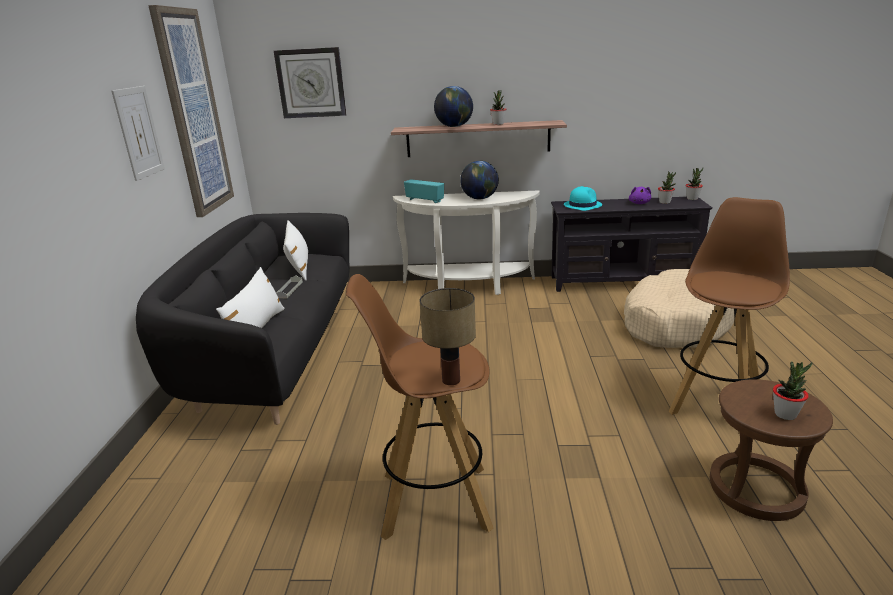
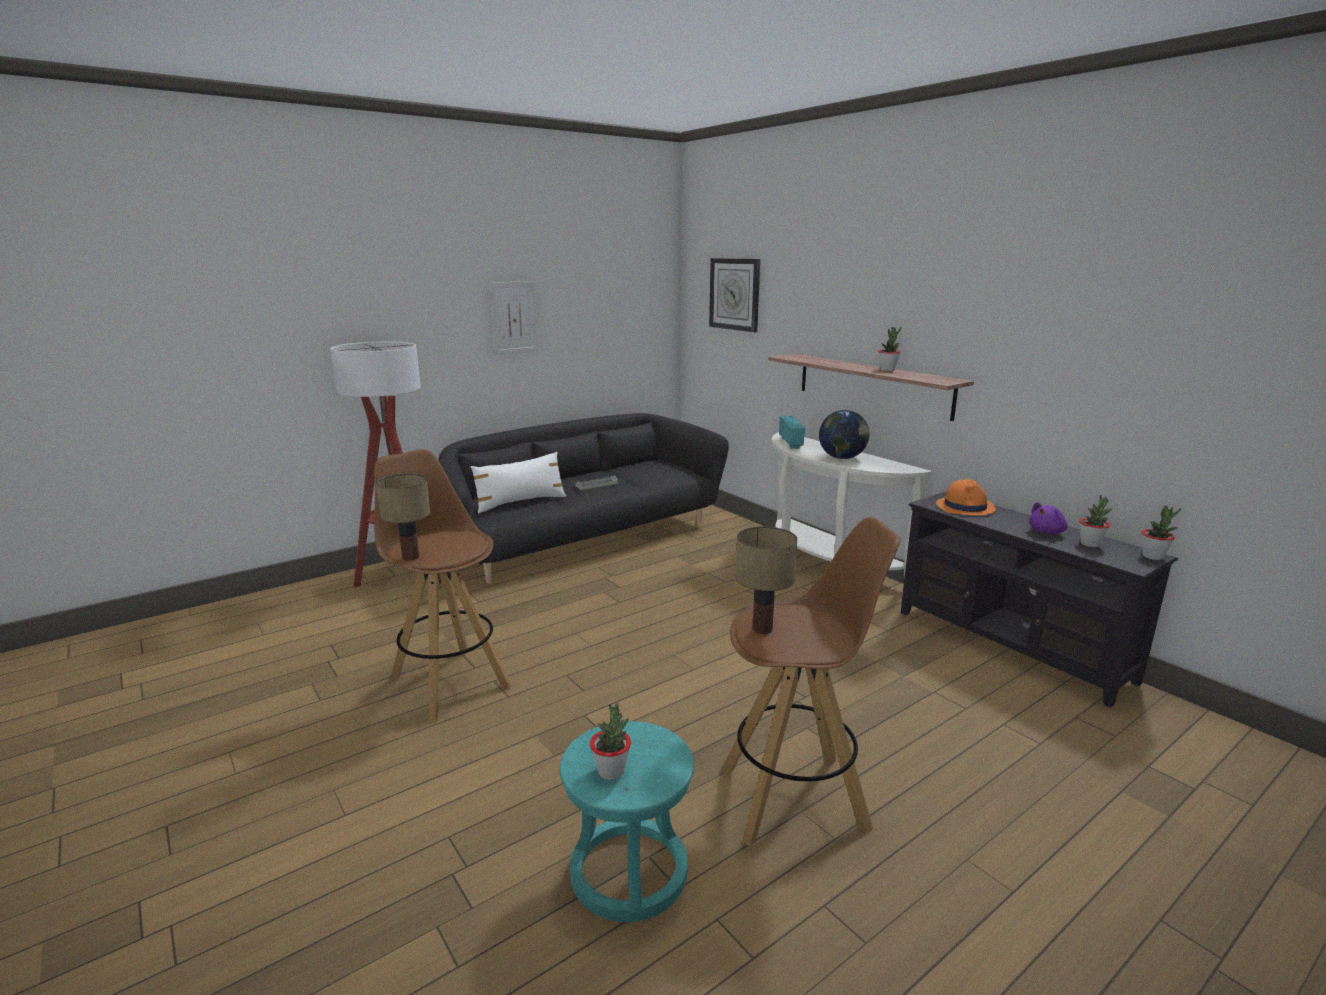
camera: 50 degrees right, 5 degrees down
(168, 472) = (402, 575): none -> floor lamp
(193, 113) = (603, 309): picture -> none
(299, 267) = (647, 473): white pillow -> none
(454, 126) = (837, 363): globe -> none
(582, 205) = (965, 507): turquoise hat -> orange hat
(674, 323) = (957, 716): beige dog bed -> none
(729, 290) = (761, 628): none -> table lamp
(755, 489) = (628, 872): brown stool -> turquoise stool

